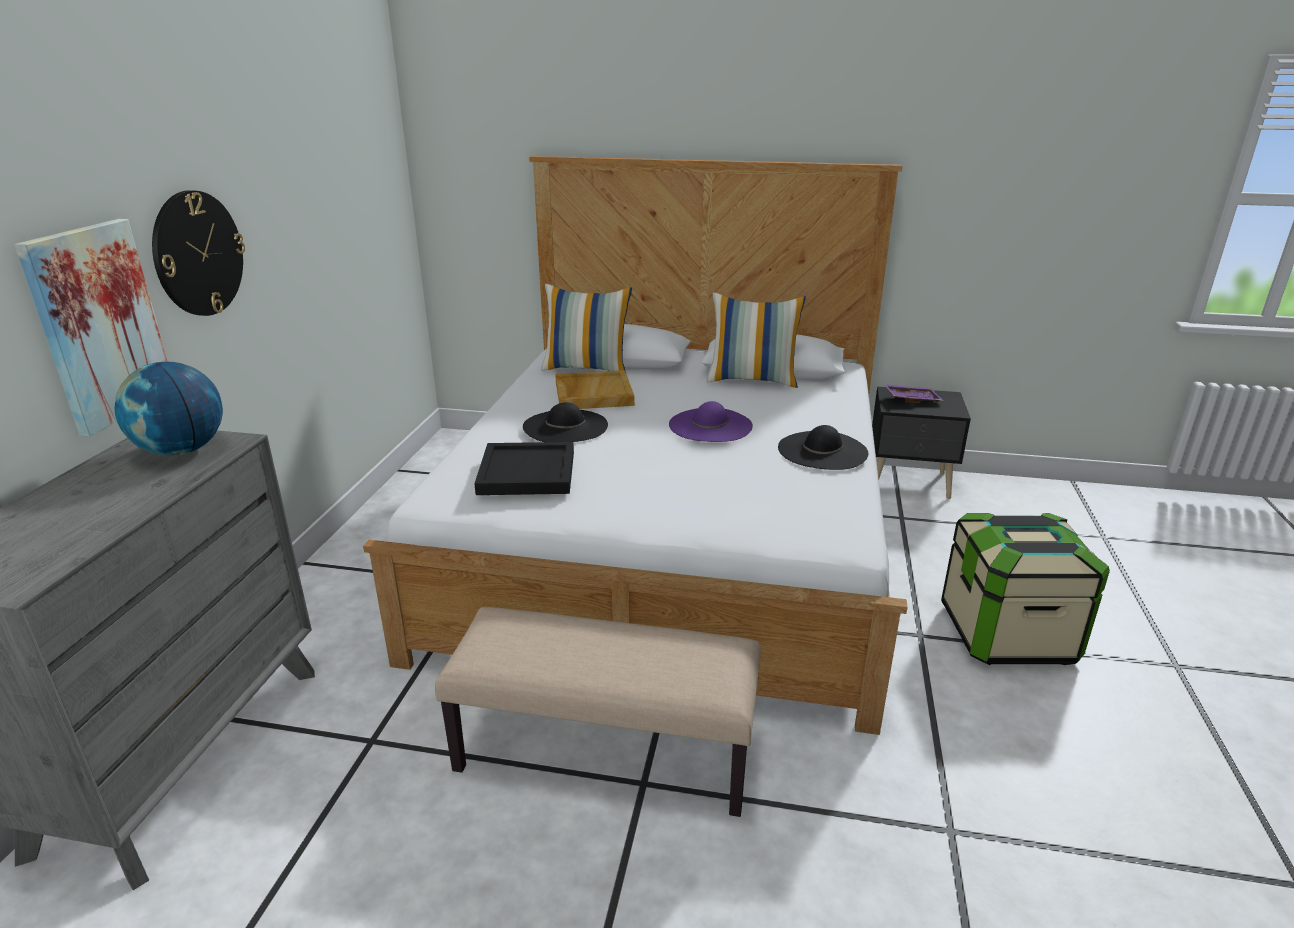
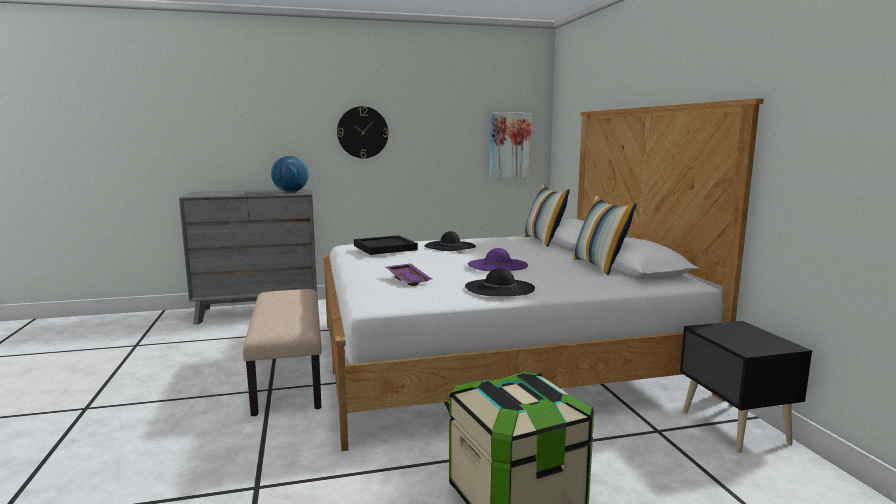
camera: 65 degrees right, 15 degrees down
(99, 325) = (302, 146): picture -> picture (509, 145)
(593, 393) = (506, 245): beige tray -> none
(911, 399) = (740, 333): purple tray -> purple tray (409, 280)

